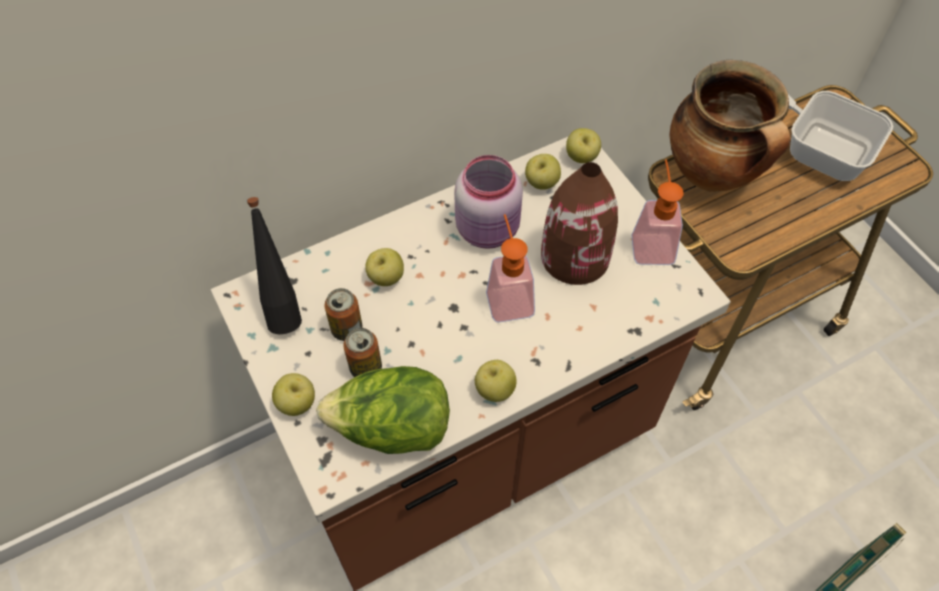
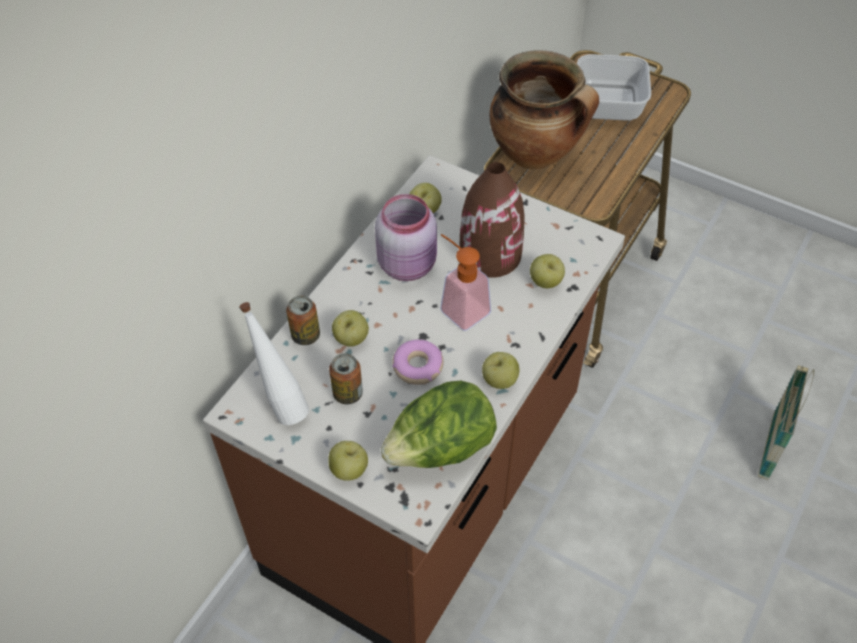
camera: 30 degrees left, 5 degrees down
(283, 309) = (282, 404): black bottle -> white bottle
(365, 367) = (385, 415): can -> can (305, 335)
(427, 336) = (418, 367): none -> donut
(581, 157) = (442, 178): apple -> apple (545, 282)
(651, 242) = (539, 218): soap dispenser -> none

